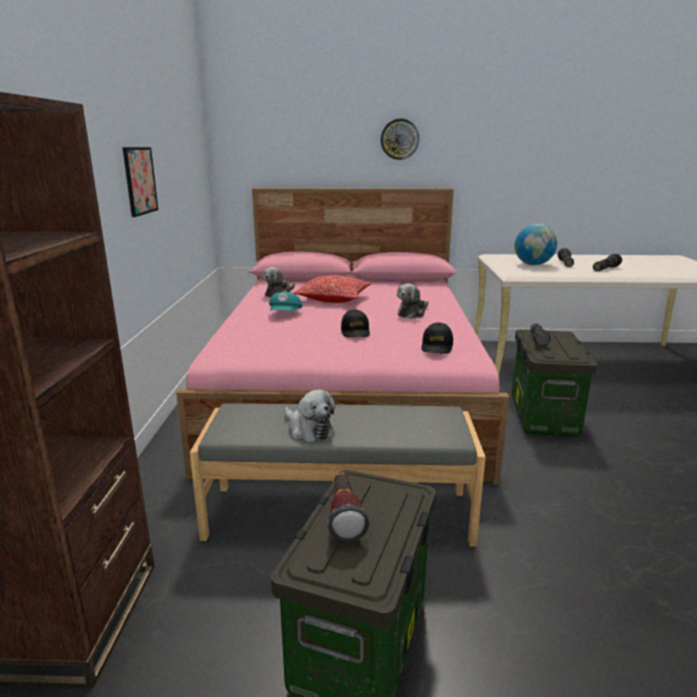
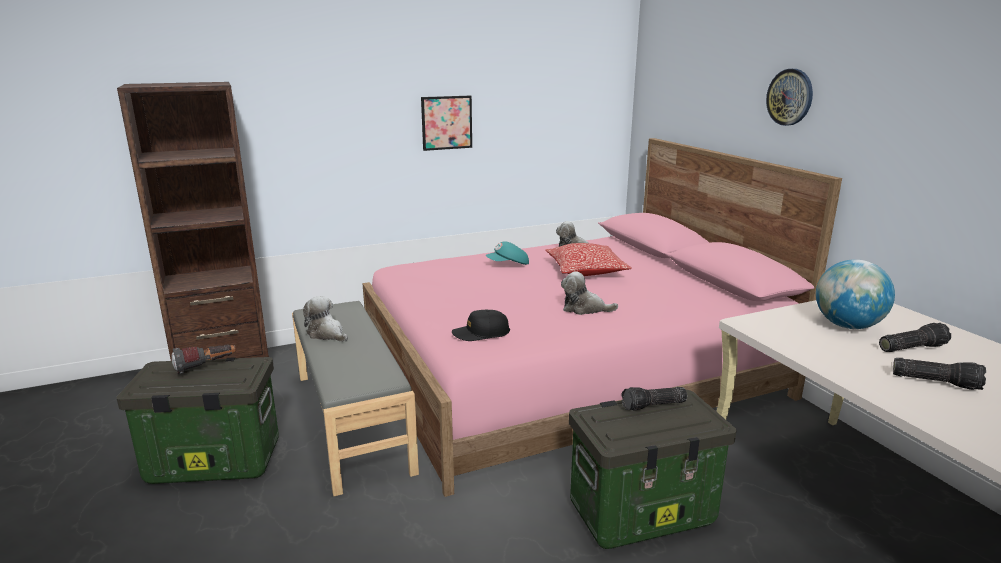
camera: 65 degrees right, 0 degrees up
(308, 430) = (327, 334): plush toy -> plush toy turned 105 degrees clockwise
(355, 331) = (492, 296): black cap -> none

